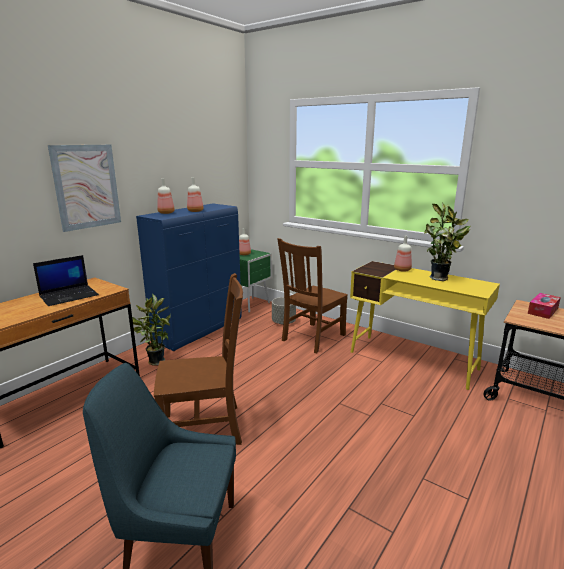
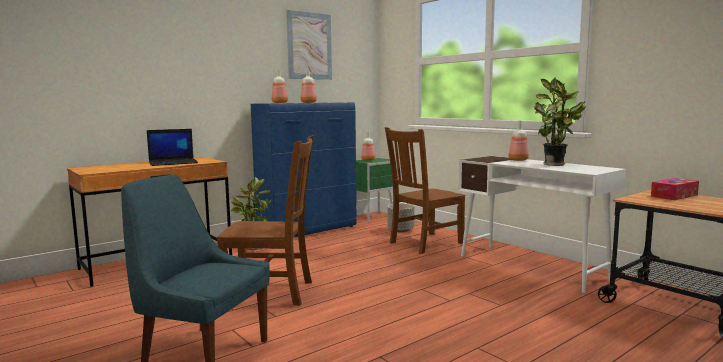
camera: 15 degrees right, 10 degrees down
(86, 187) = (205, 71): picture -> picture (309, 46)
(413, 360) = (531, 267): yellow desk -> white desk

